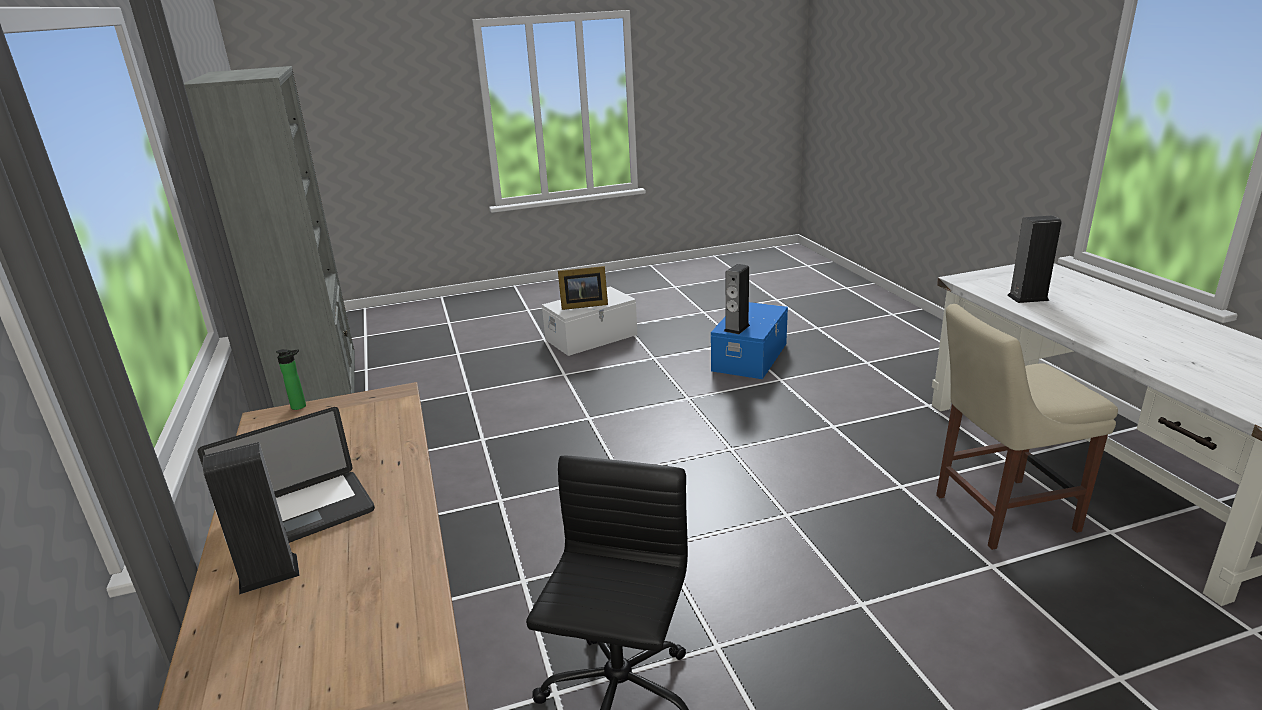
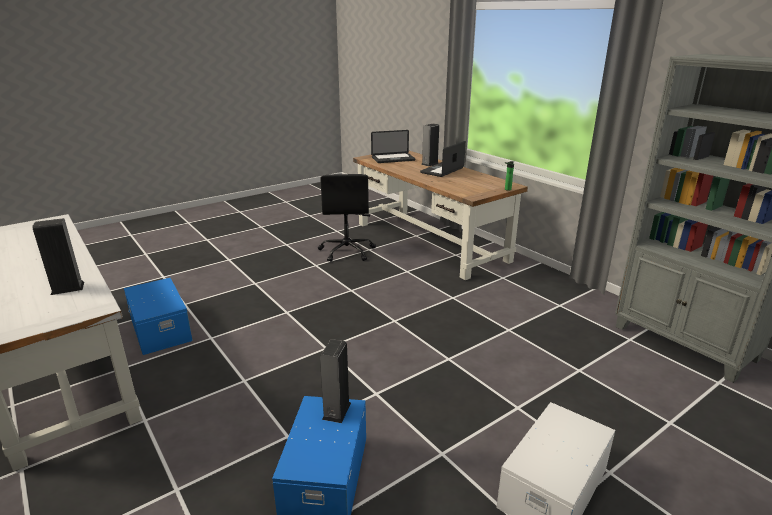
camera: 160 degrees right, 0 degrees up
(331, 654) = (393, 159): none -> laptop
(582, 305) = (559, 435): picture frame -> none
(998, 513) = (159, 329): beige chair -> blue storage box

